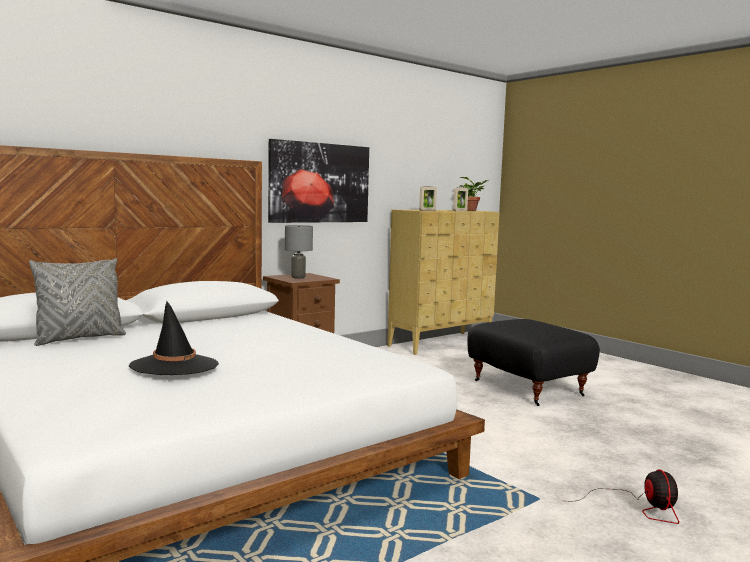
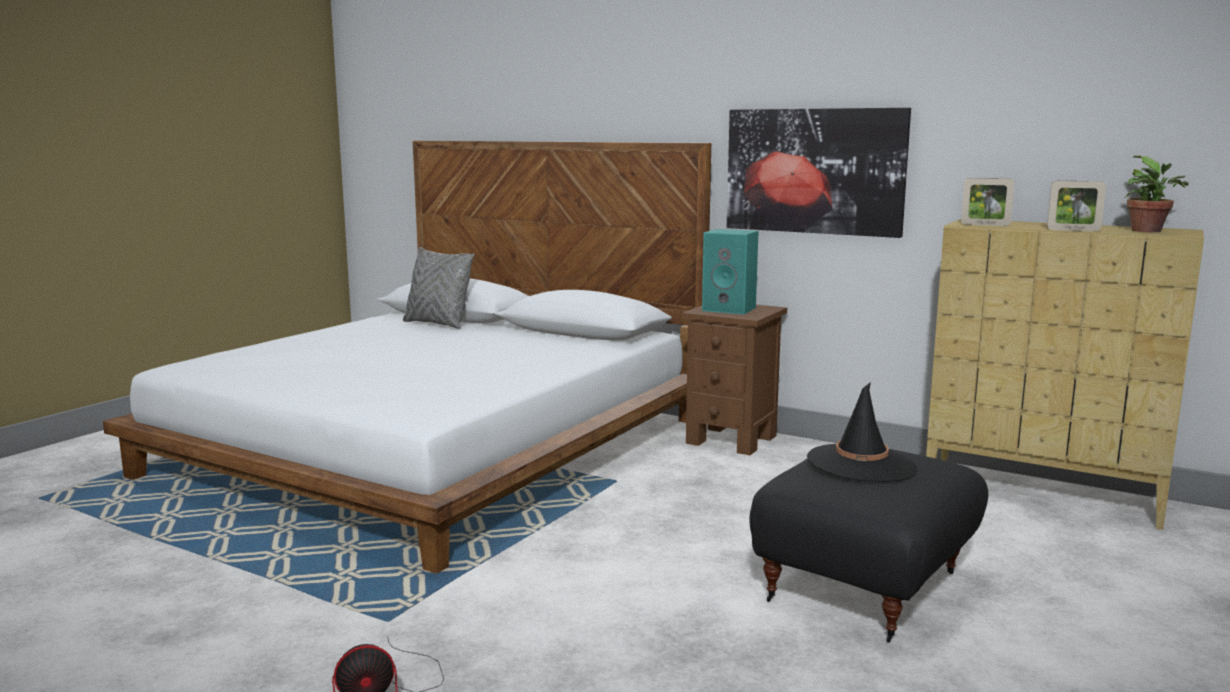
camera: 70 degrees right, 5 degrees up
(174, 366) = (353, 353): black hat -> black hat (861, 464)
(298, 277) = (730, 309): grey table lamp -> turquoise speaker

